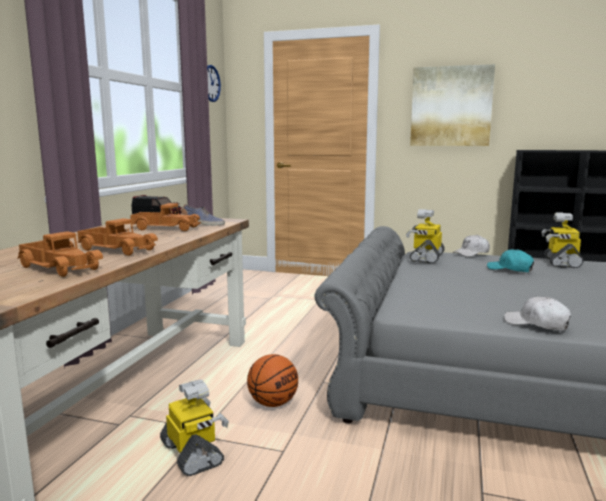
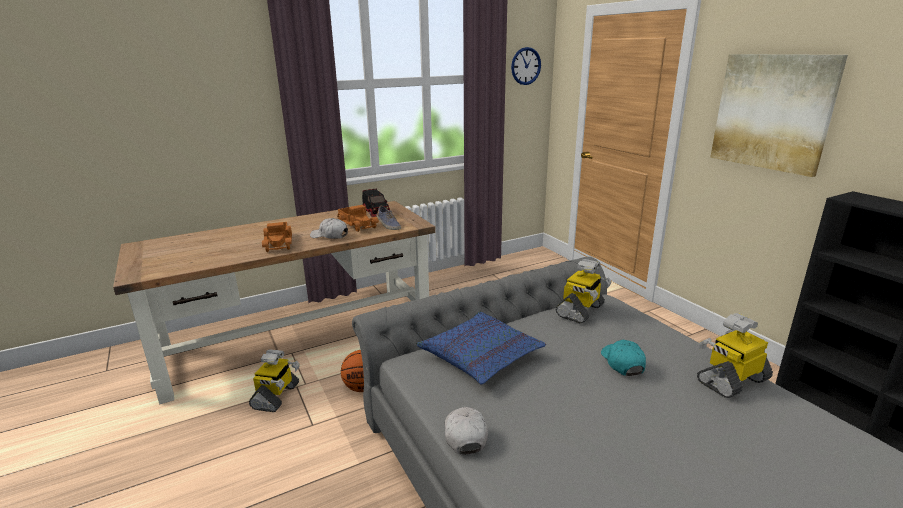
camera: 45 degrees right, 10 degrees up
(61, 267) = (221, 253): toy truck -> none
(426, 258) = (581, 311): toy robot -> toy robot turned 150 degrees clockwise
(436, 293) = (480, 357): none -> blue pillow
(471, 253) = (646, 323): white cap -> white cap (329, 236)

